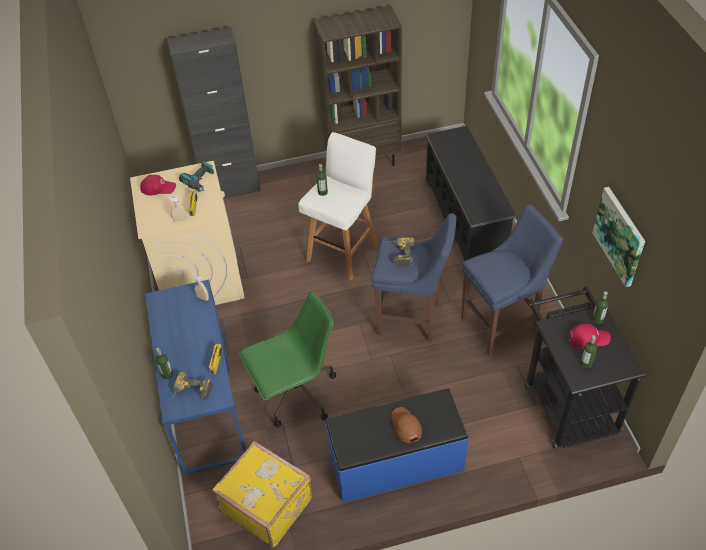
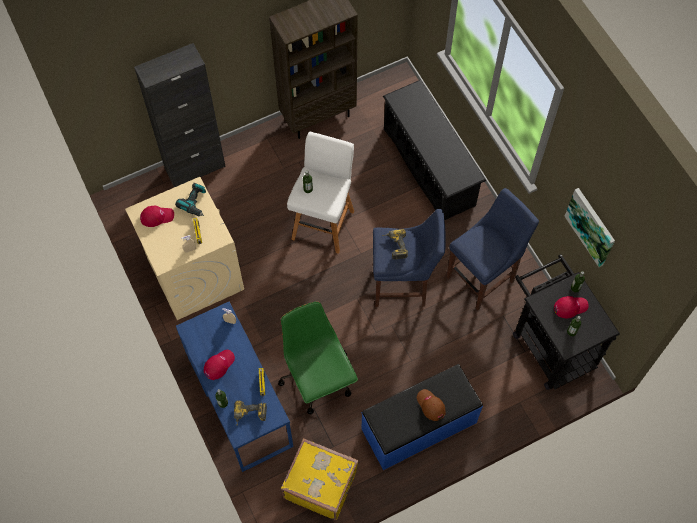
camera: 15 degrees left, 15 degrees up
(176, 336) = (219, 364): none -> red cap
(296, 395) = (318, 379): green office chair -> green office chair turned 75 degrees counterclockwise

